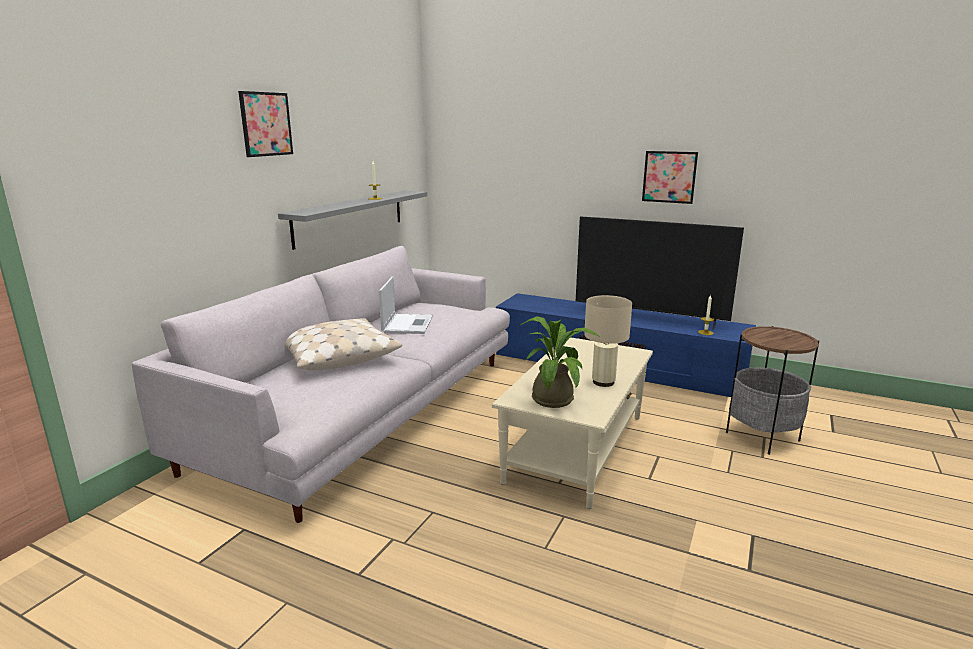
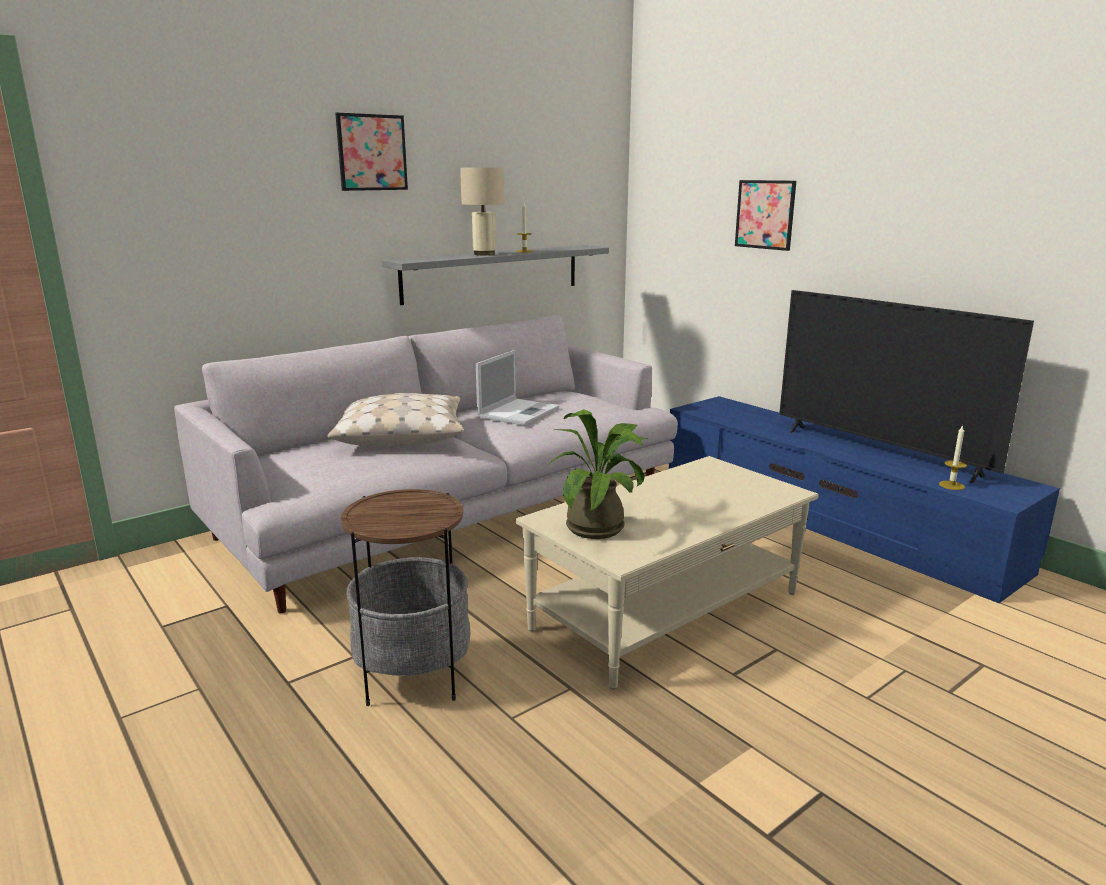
camera: 25 degrees right, 0 degrees up
(603, 382) = (692, 520): beige table lamp -> beige table lamp (485, 254)
(669, 177) = (938, 235): picture -> picture (765, 214)
(762, 436) = (979, 663): side table -> side table (414, 676)

